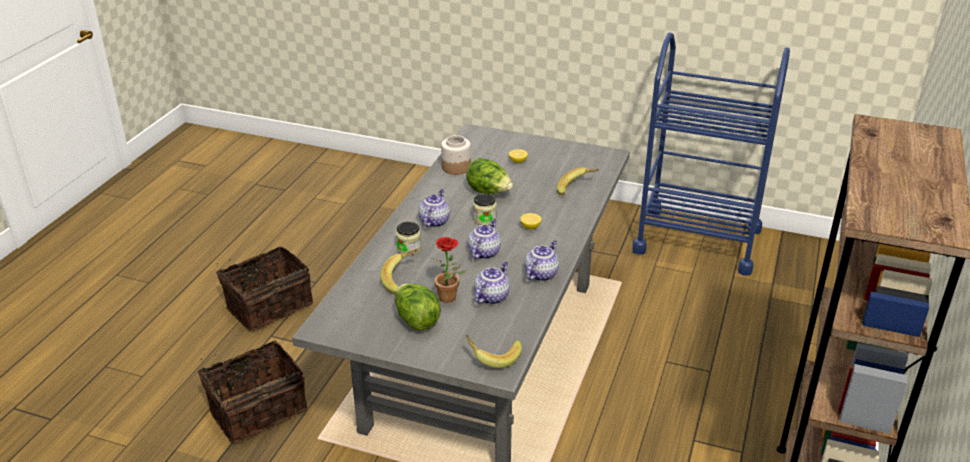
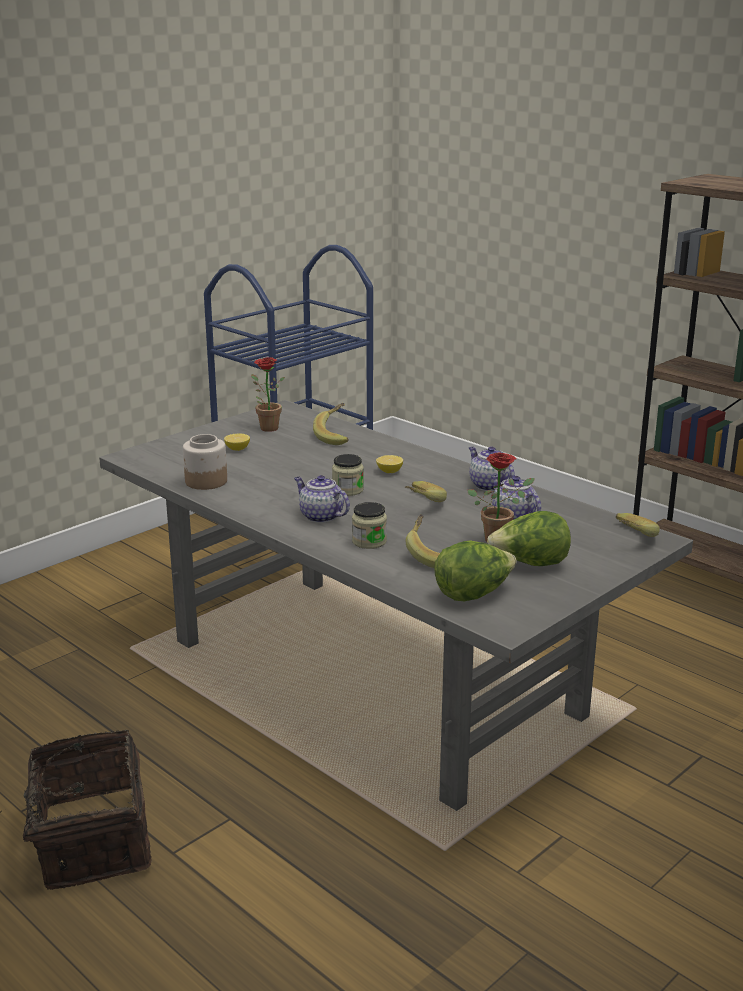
camera: 65 degrees left, 10 degrees down
(257, 409) = (339, 901): basket -> none
(484, 252) = (418, 503): teapot -> banana
(489, 192) = (289, 476): lettuce -> lettuce (473, 594)
(566, 159) = (266, 427): none -> potted plant

